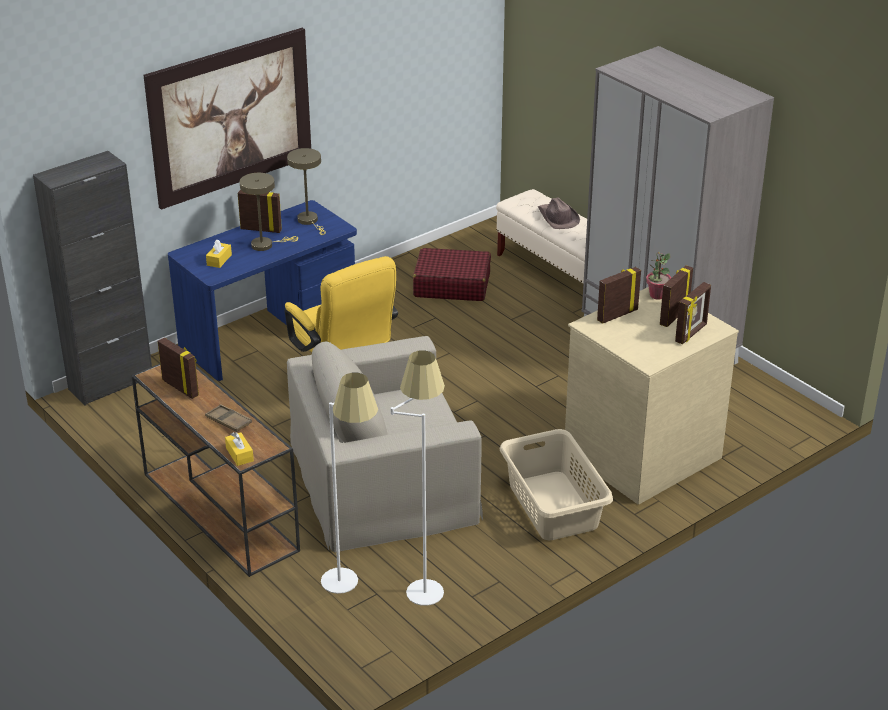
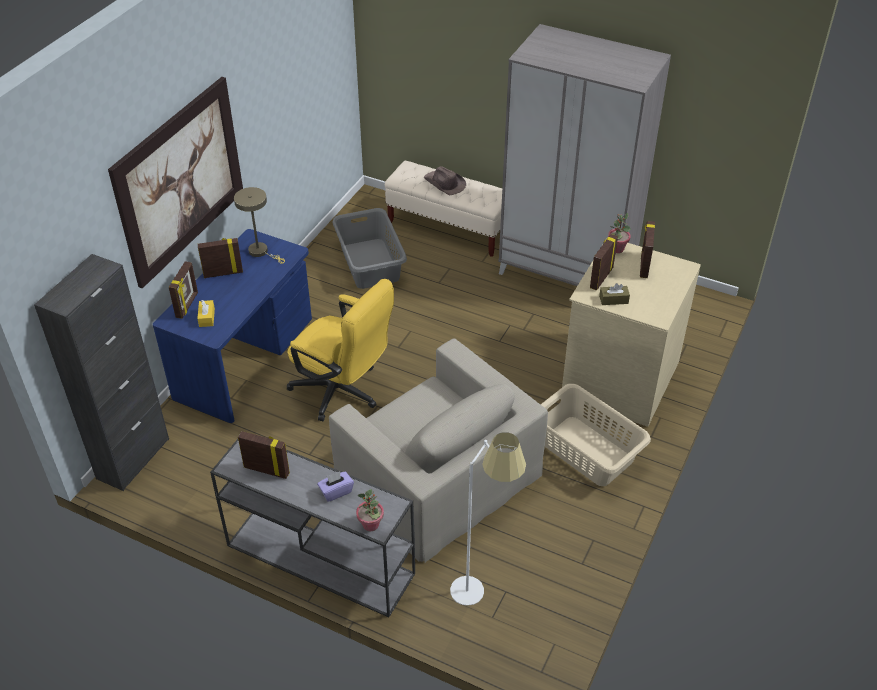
camera: 25 degrees left, 10 degrees up
(218, 511) = (318, 559): brown console table -> grey console table
(228, 421) = (336, 491): brown tray -> purple tissue box
(239, 454) = (371, 524): yellow tissue box -> potted plant
(265, 244) = (238, 288): beige table lamp -> none
(383, 480) = (438, 476): beige armchair -> beige armchair turned 90 degrees counterclockwise
(423, 580) = (534, 563): white floor lamp -> none
(451, 285) = (369, 264): red suitcase -> grey laundry basket
(614, 336) = (613, 300): none -> brown tissue box
(691, 333) = (669, 278): picture frame -> picture frame (187, 305)

